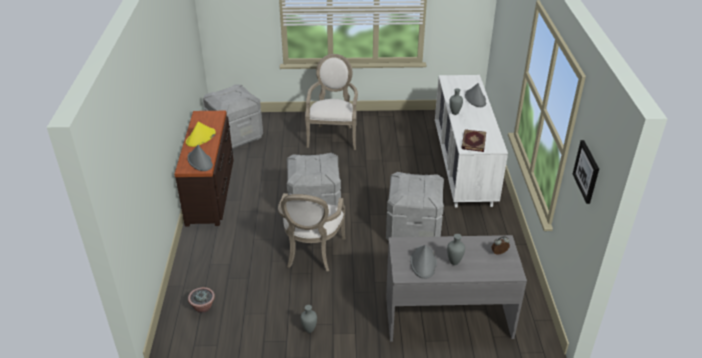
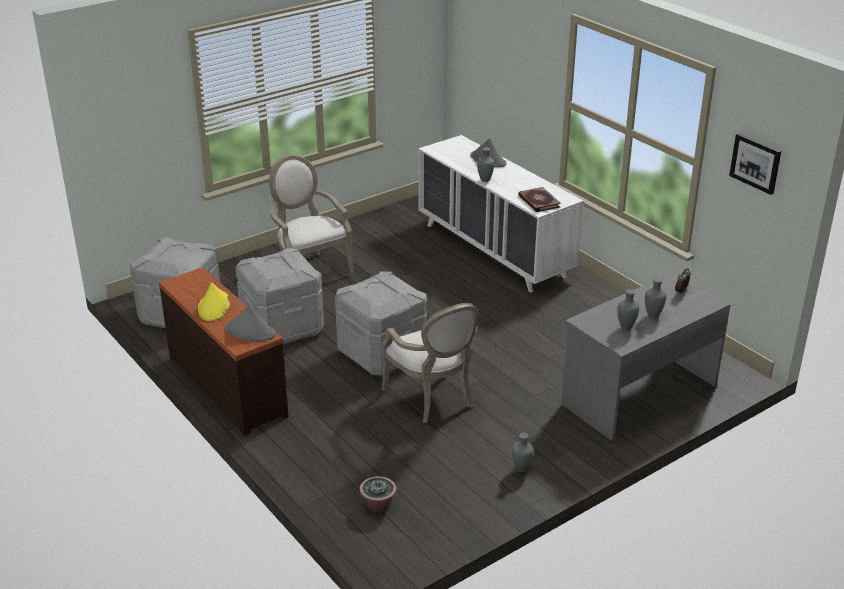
camera: 35 degrees left, 5 degrees down
(413, 230) = (515, 331): grey storage box -> grey storage box (283, 327)
(423, 263) = (626, 328): grey hat -> grey vase

